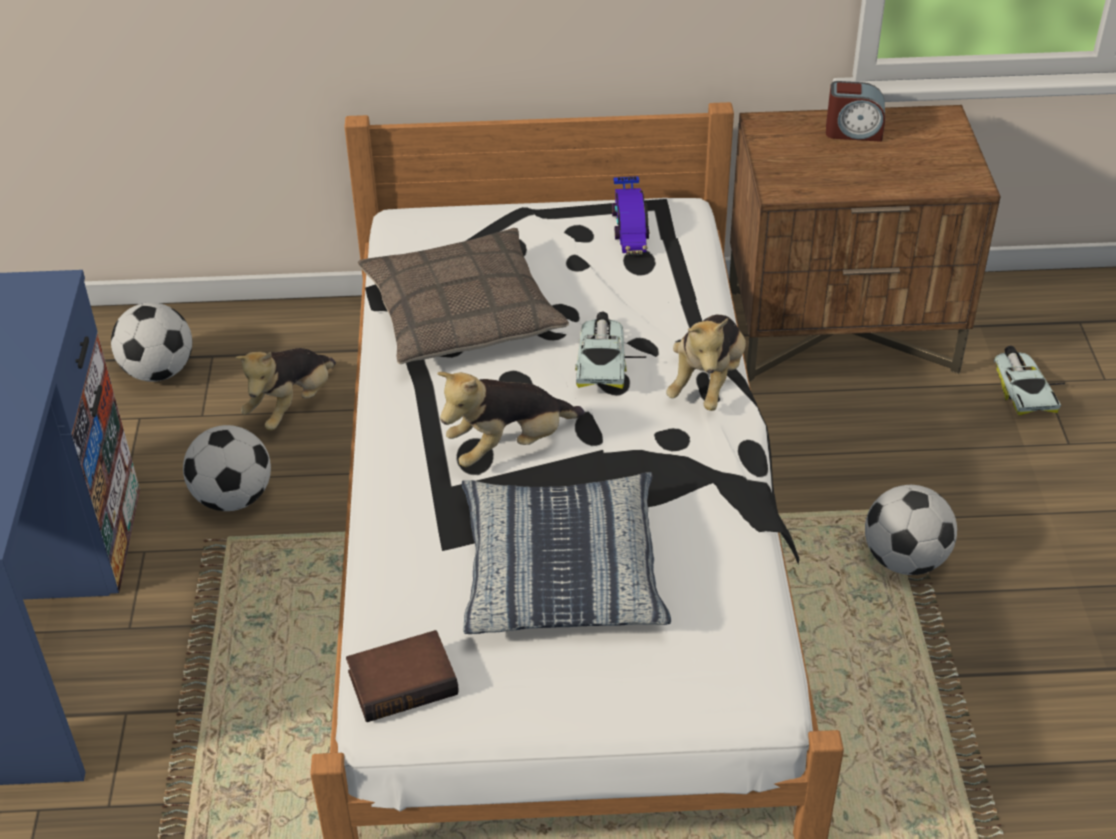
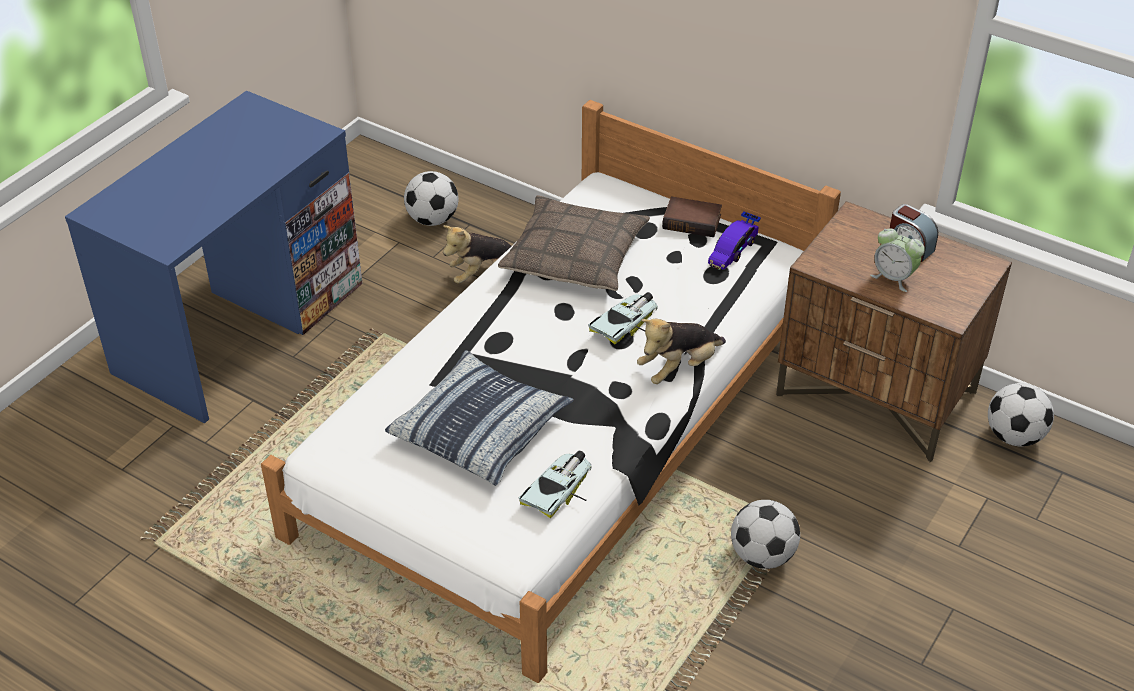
camera: 35 degrees right, 0 degrees up
(233, 498) = (407, 313): football -> football (1014, 436)
(403, 680) = (342, 441): book -> book (693, 221)
(509, 446) = (522, 346): plush toy -> none
(874, 169) = (893, 278): none -> alarm clock
(1024, 387) = (968, 494): toy car -> toy car (559, 488)

